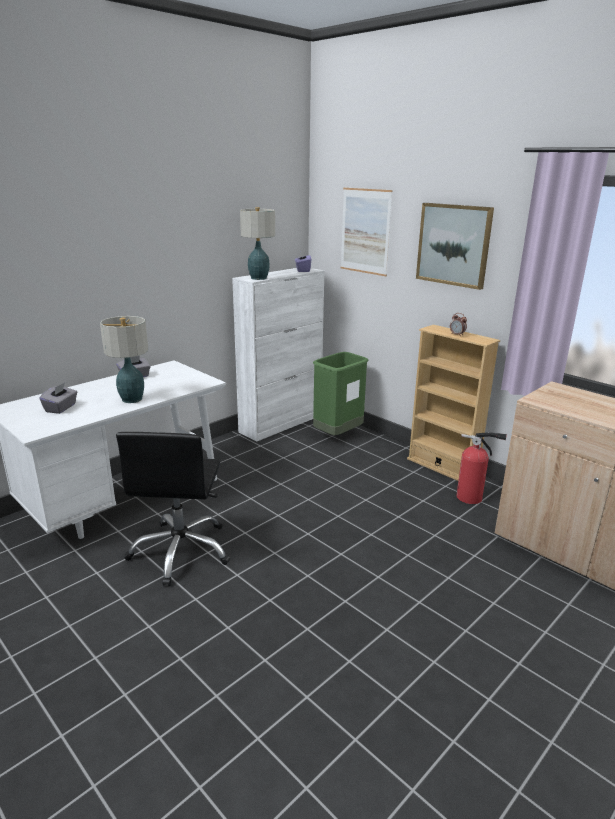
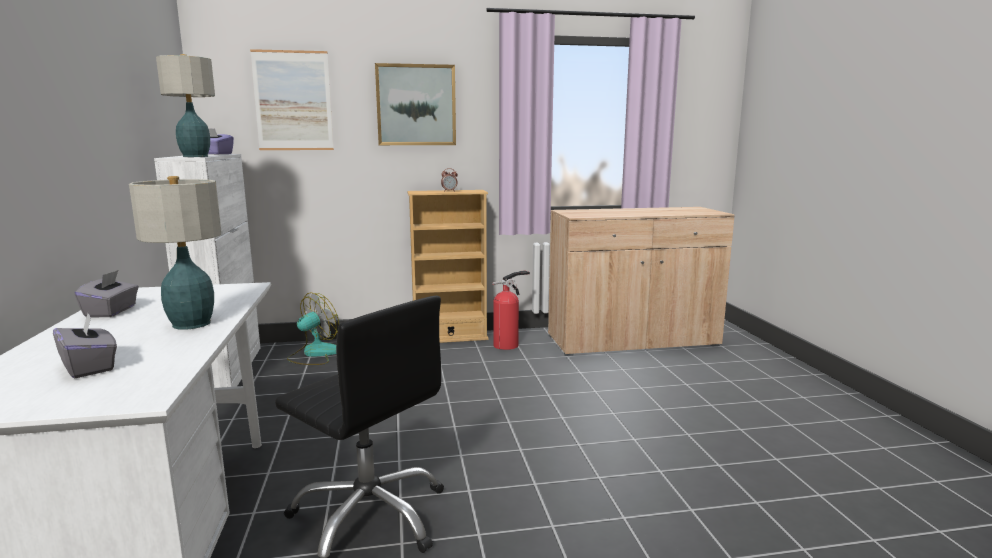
camera: 55 degrees left, 10 degrees down
(338, 435) = (314, 354): green trash can -> fan

